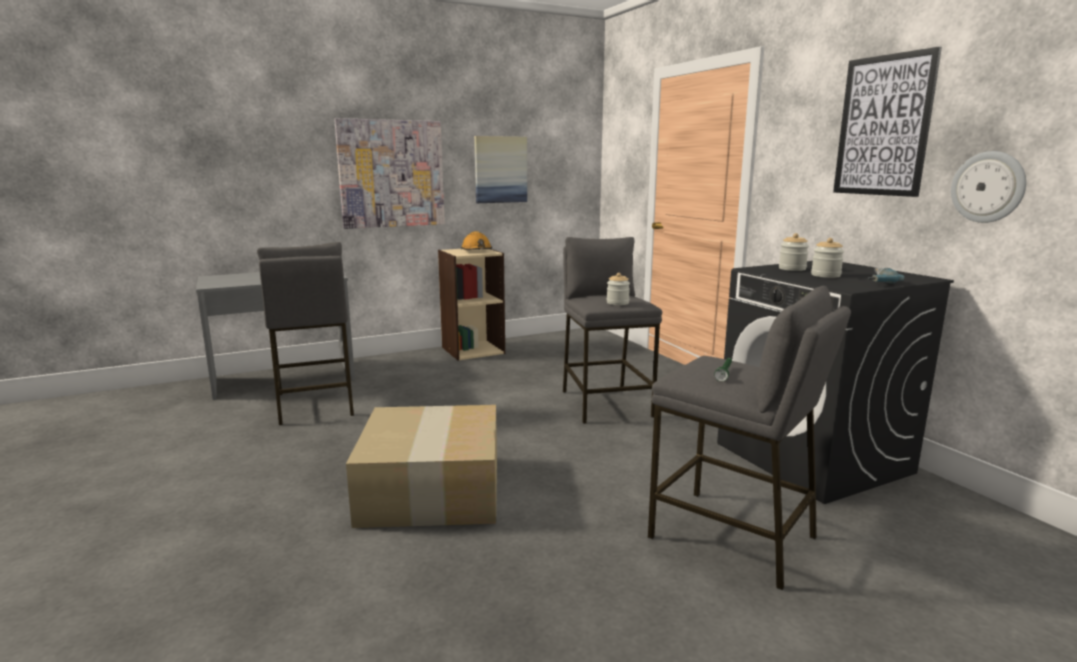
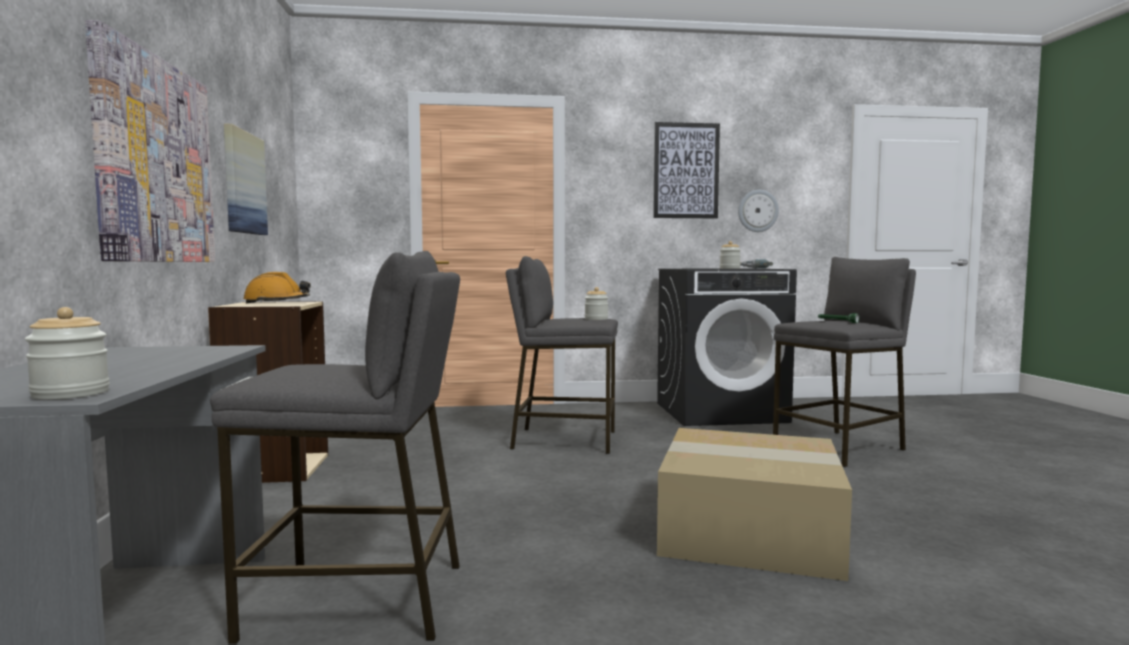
camera: 70 degrees left, 10 degrees down
(792, 269) = (698, 268): jar -> jar (70, 393)

